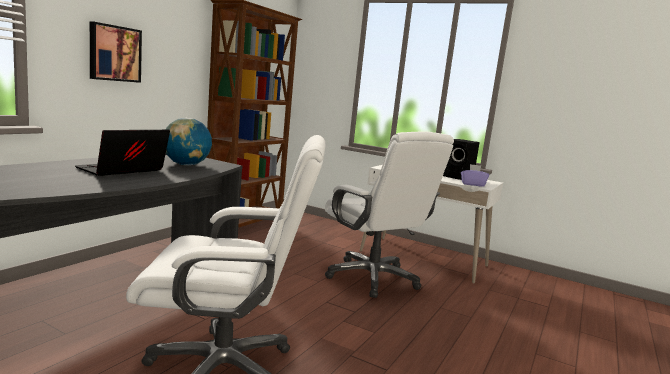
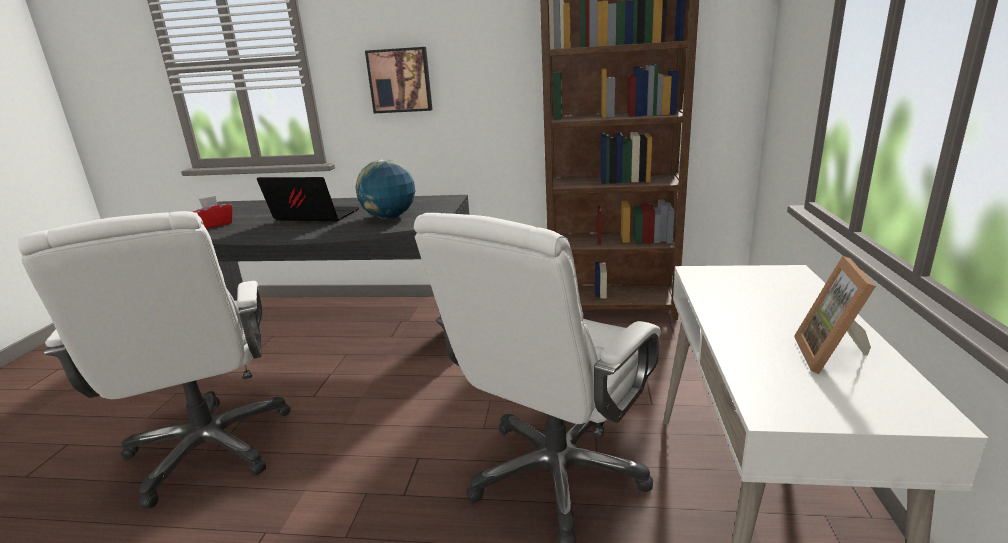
camera: 70 degrees right, 10 degrees up
(39, 186) = (214, 225): none -> red tissue box
(459, 177) = (833, 356): black speaker -> picture frame
(472, 184) = (769, 389): purple tissue box -> none

